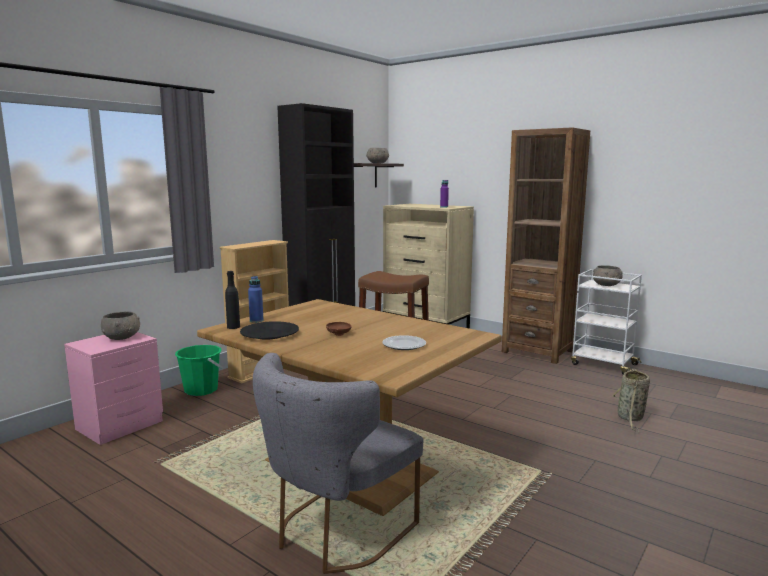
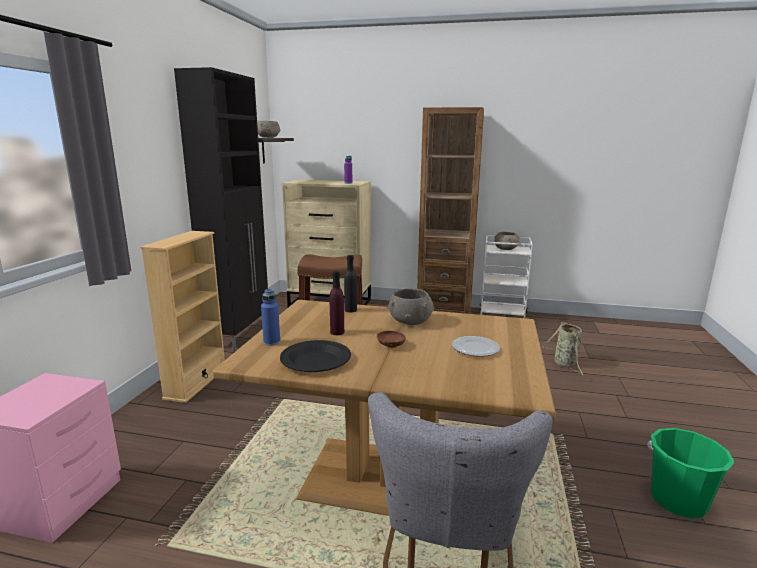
camera: 25 degrees left, 5 degrees up
(122, 337) = (51, 389): grey bowl -> grey bowl (410, 321)
(201, 390) = (140, 423): green bucket -> green bucket (678, 501)
(233, 327) = (256, 357): black bottle -> black bottle (350, 310)
(312, 321) = (337, 332): none -> purple bottle

